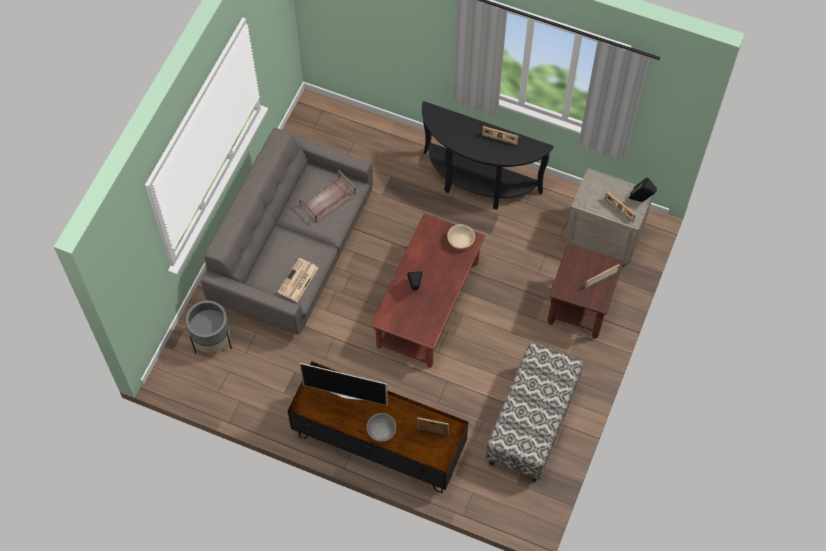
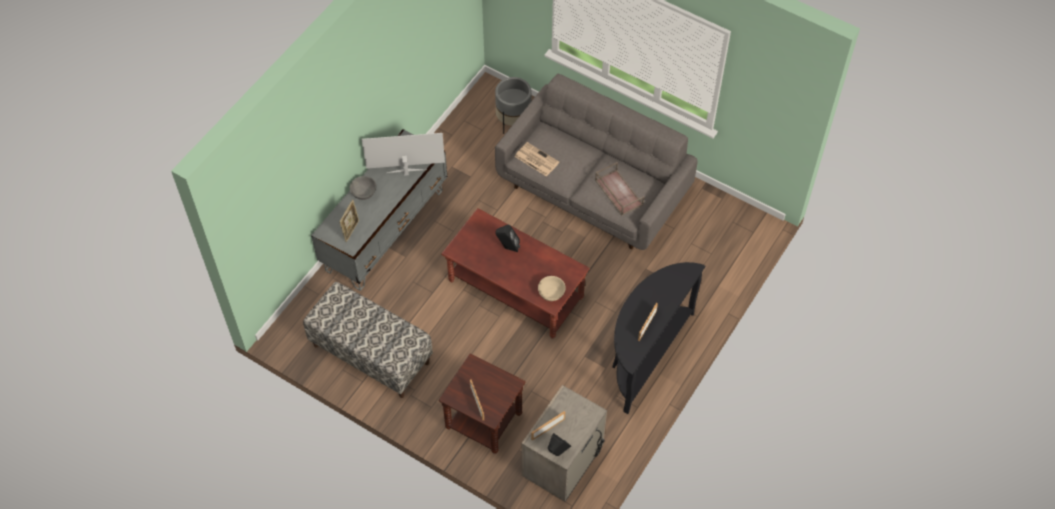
camera: 100 degrees right, 5 degrees down
(346, 394) = (406, 172): television -> television turned 60 degrees clockwise
(379, 443) = (385, 230): brown tv stand -> grey tv stand

